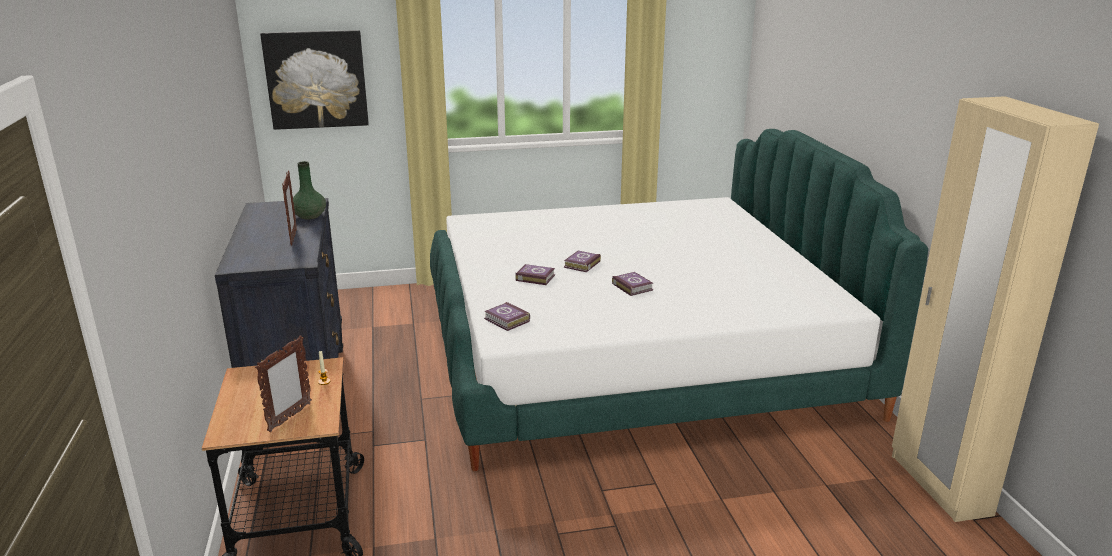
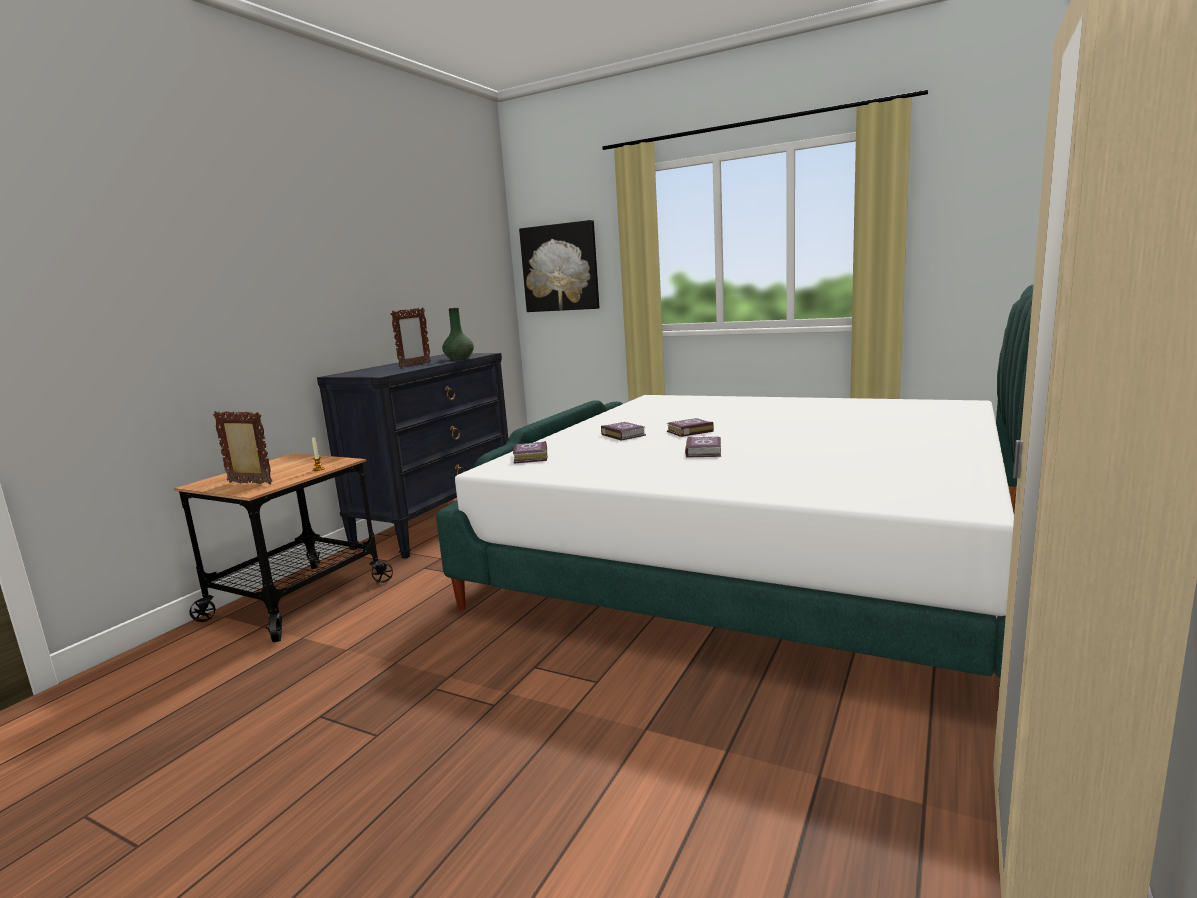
camera: 40 degrees right, 10 degrees down
(289, 417) = (250, 483): picture frame -> picture frame turned 135 degrees counterclockwise

